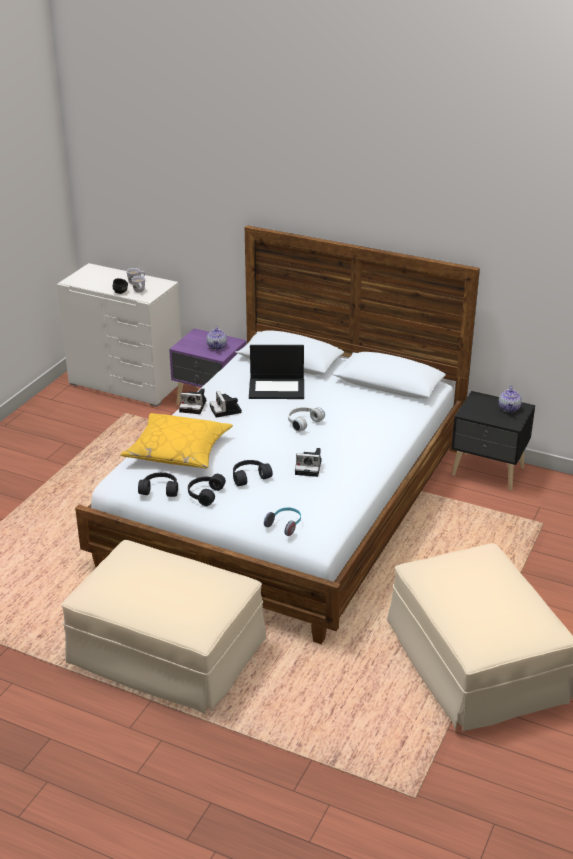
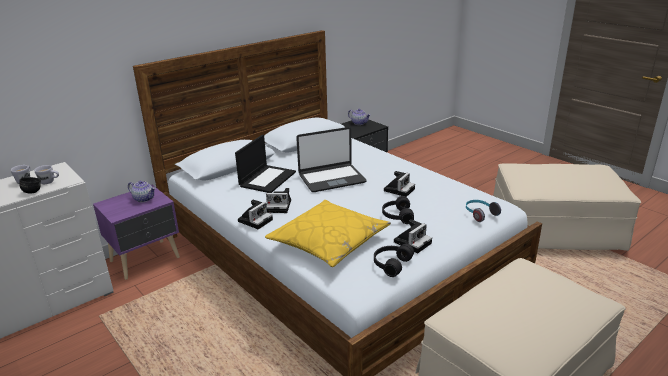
camera: 65 degrees left, 5 degrees down
(204, 494) = (413, 242): black headphones -> camera
(303, 422) = (331, 178): white headphones -> laptop

